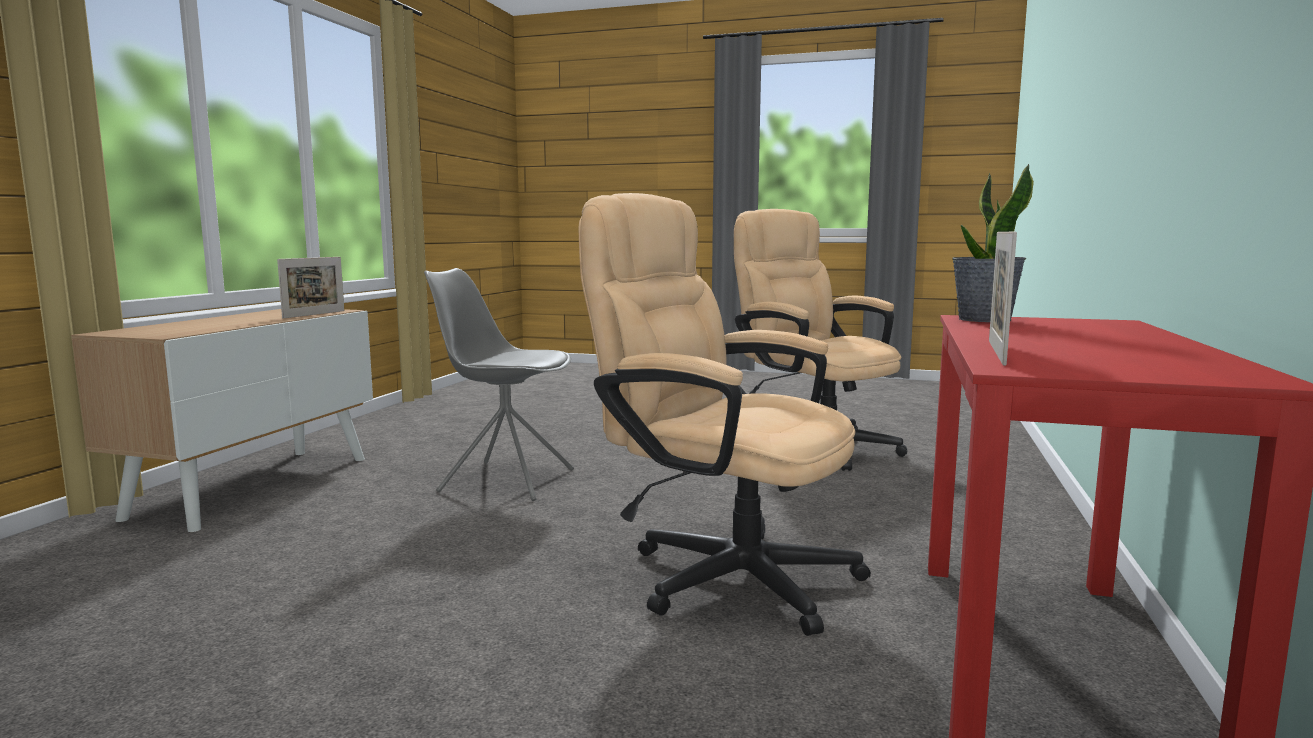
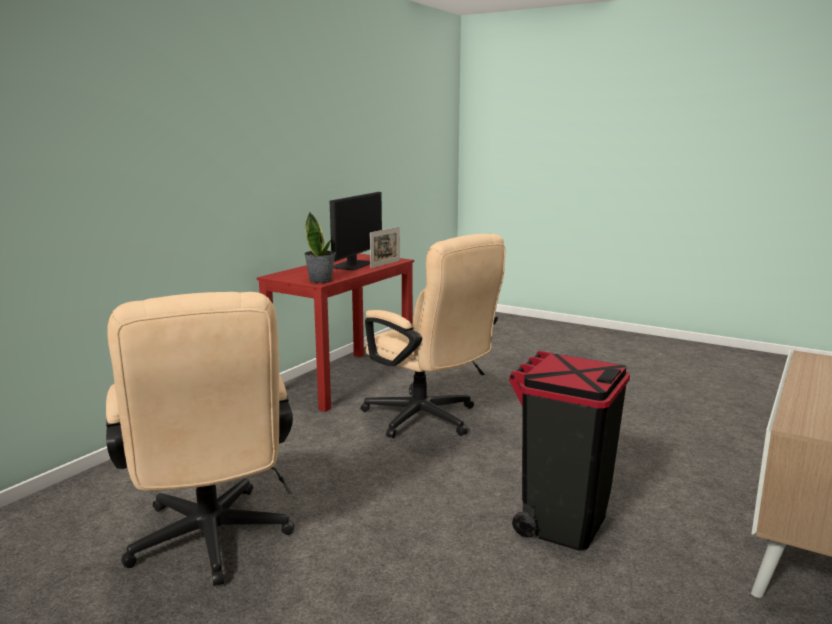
camera: 165 degrees left, 5 degrees up
(314, 314) = (797, 408): picture frame -> none
(505, 480) = (563, 522): grey chair -> black trash can
(1077, 346) = (352, 265): none -> monitor

